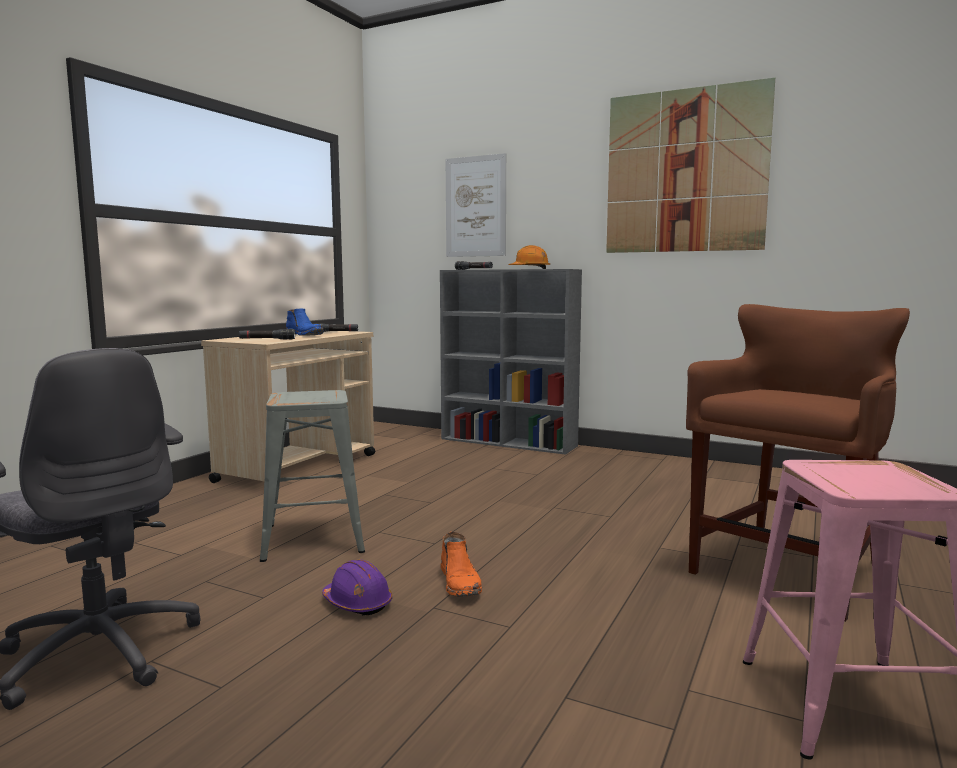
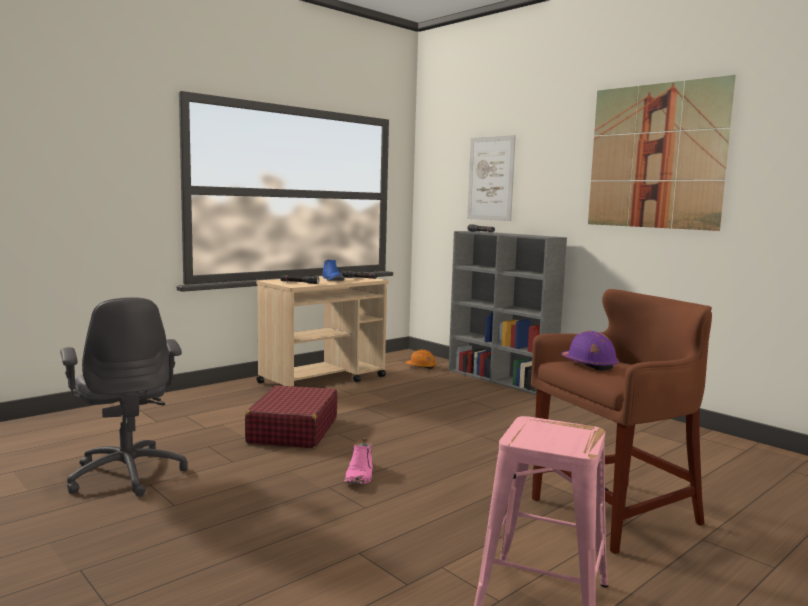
camera: 20 degrees right, 0 degrees up
(315, 538) = (293, 430): grey stool -> red suitcase
(357, 603) = (284, 475): purple hard hat -> purple hard hat (589, 364)
(460, 583) = (360, 475): orange boot -> pink boot
(530, 269) = (523, 235): orange hard hat -> orange hard hat (421, 367)

